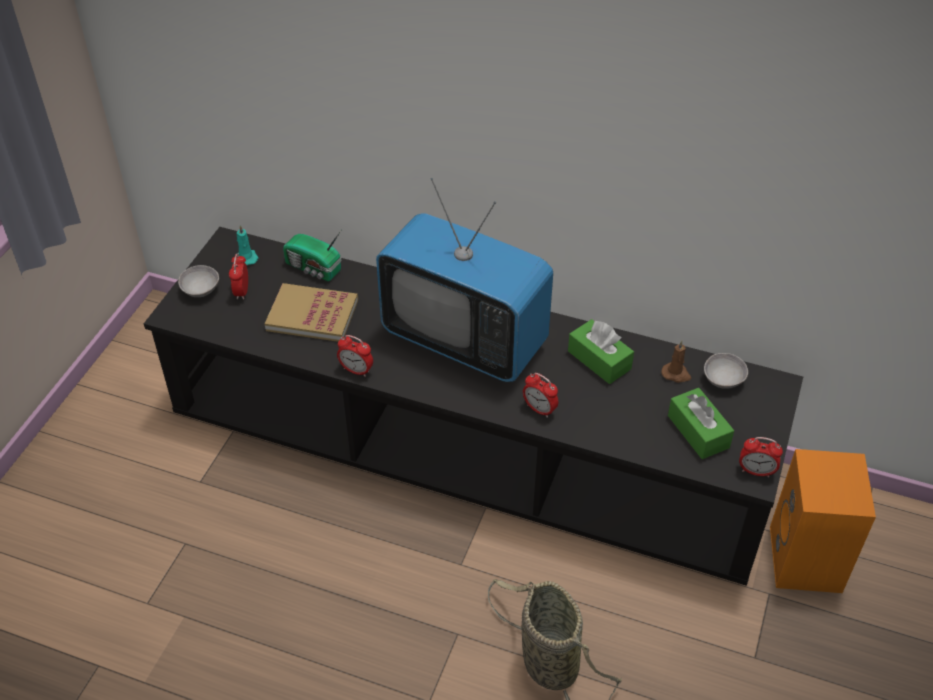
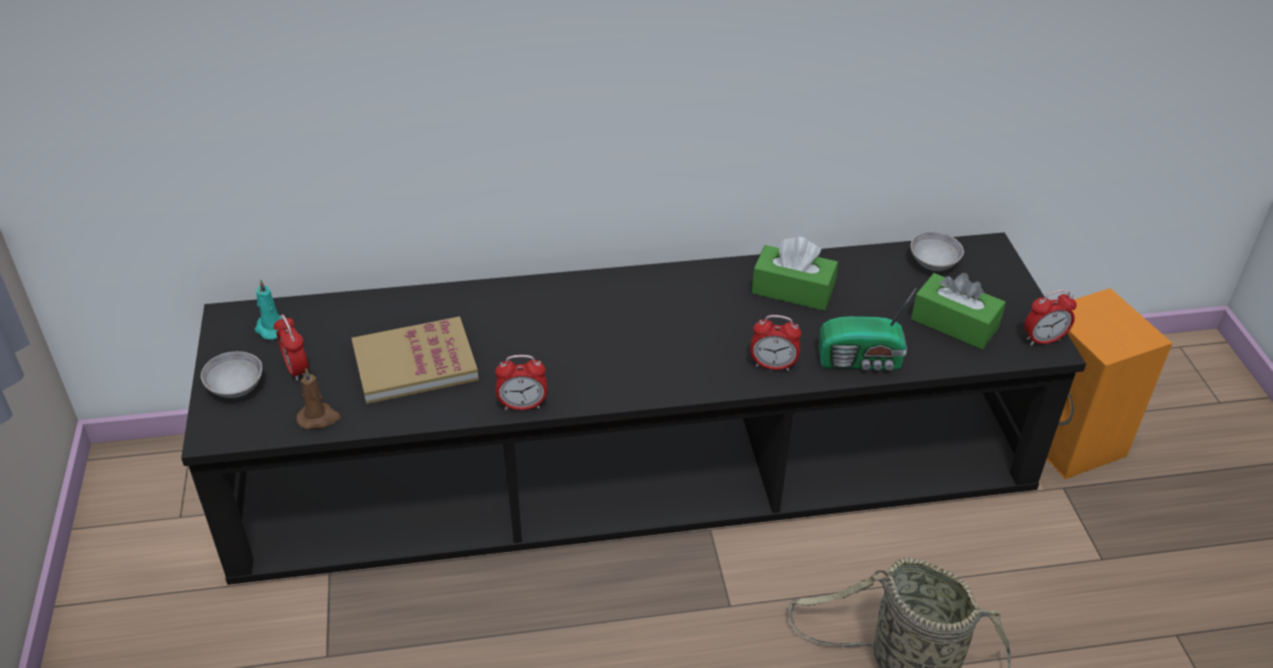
camera: 30 degrees left, 5 degrees down
(314, 268) = (374, 310): radio -> radio (862, 361)
(465, 339) = (626, 323): television -> none
(676, 374) = (883, 275): brown candle -> brown candle (319, 418)

